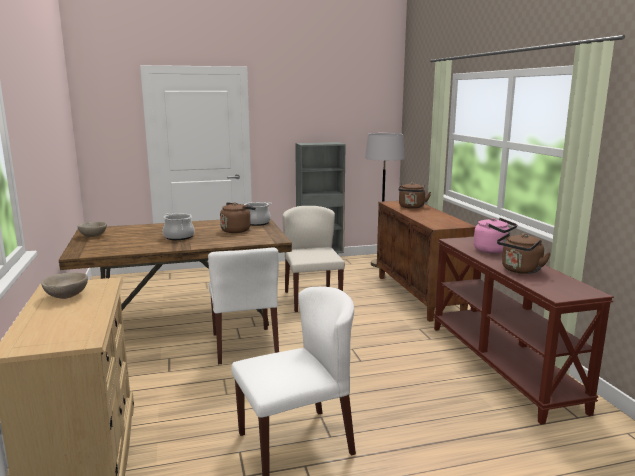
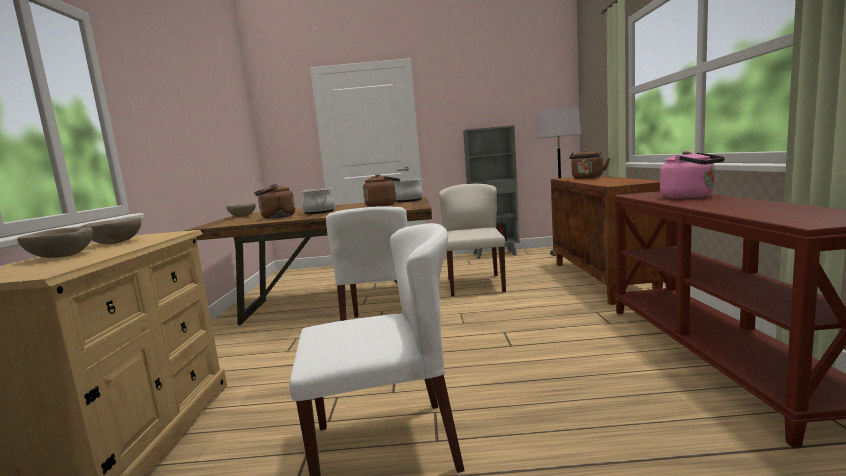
camera: 15 degrees right, 5 degrees down
(51, 316) = (61, 257): none -> beige bowl
(520, 270) = (733, 207): brown kettle -> brown kettle (276, 217)

